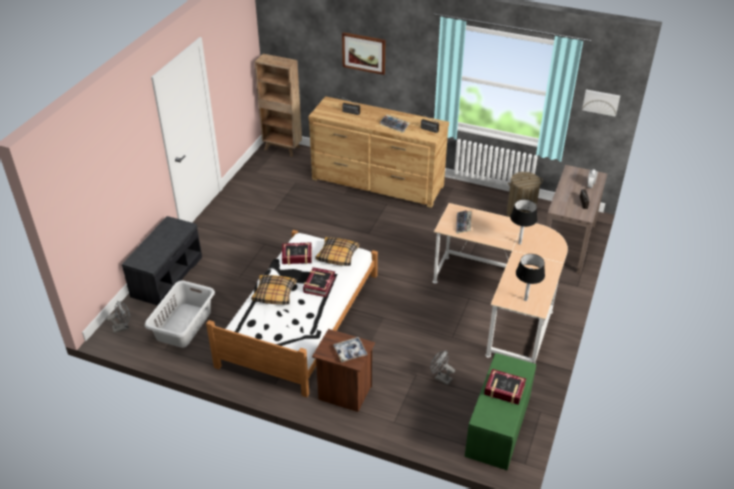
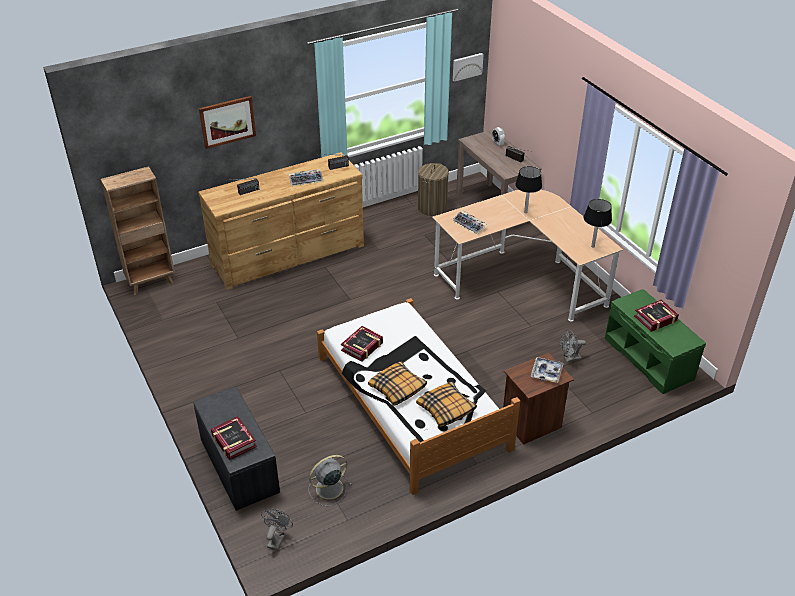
camera: 50 degrees left, 0 degrees up
(183, 325) = (328, 489): grey laundry basket -> grey fan
(319, 285) = (417, 354): book -> book (233, 441)
(337, 256) = (391, 323): pillow -> pillow (446, 409)

